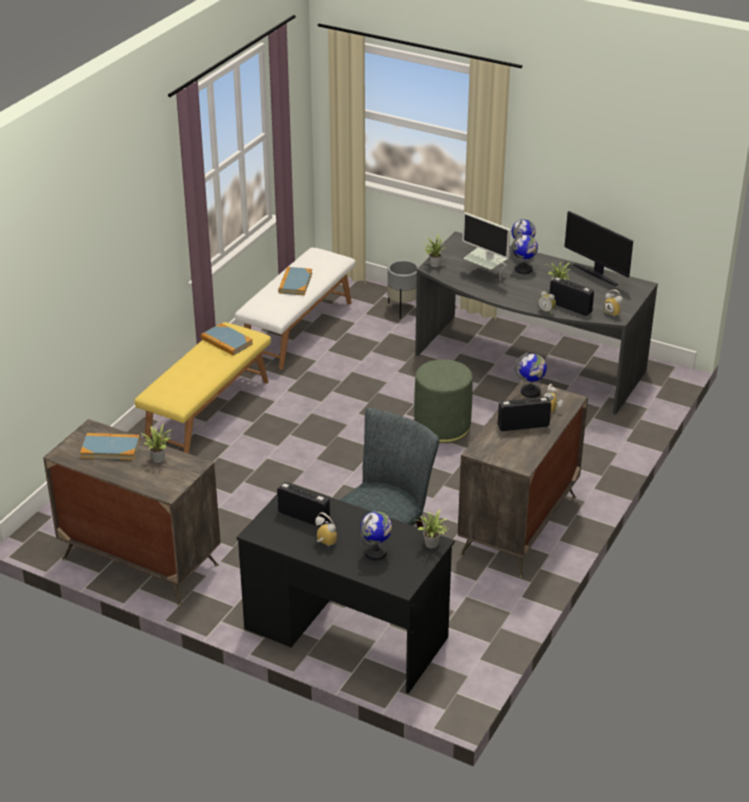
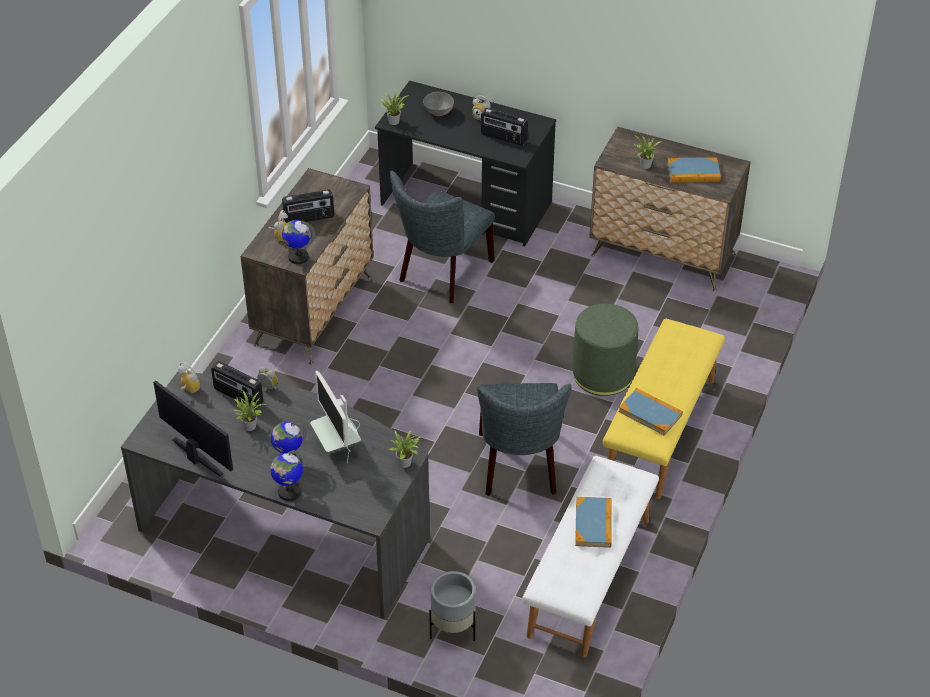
camera: 175 degrees right, 10 degrees up
(336, 393) = (519, 468): none -> grey chair
(376, 553) = (438, 112): globe -> grey bowl
(442, 426) = (391, 426): green ottoman -> green ottoman (602, 374)
(486, 274) = (338, 447): monitor -> monitor turned 150 degrees counterclockwise

